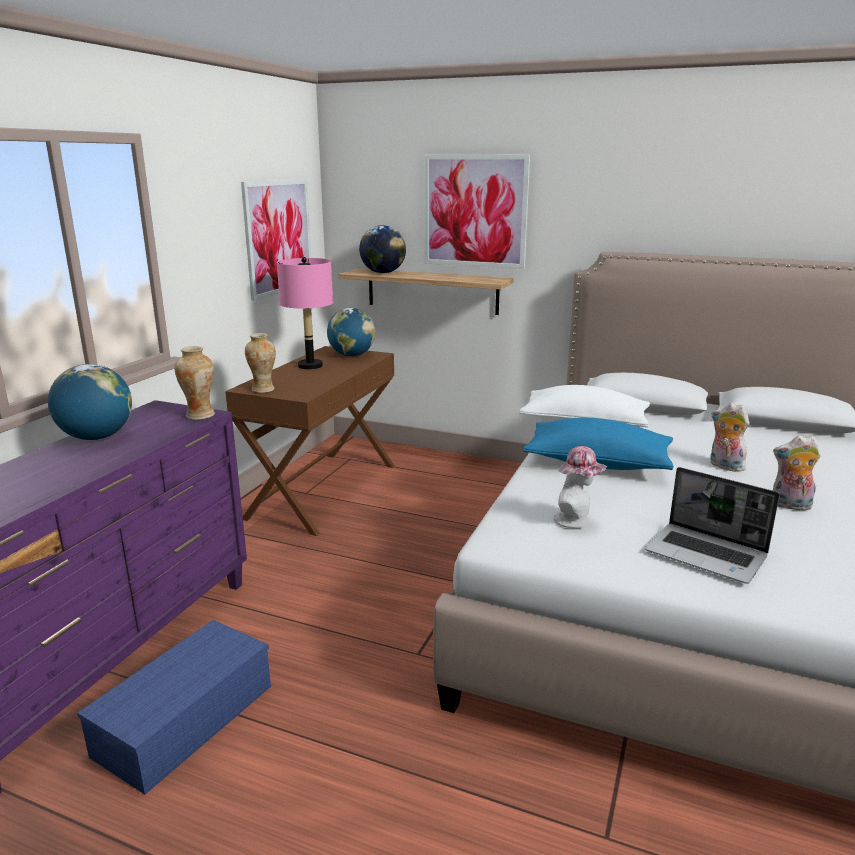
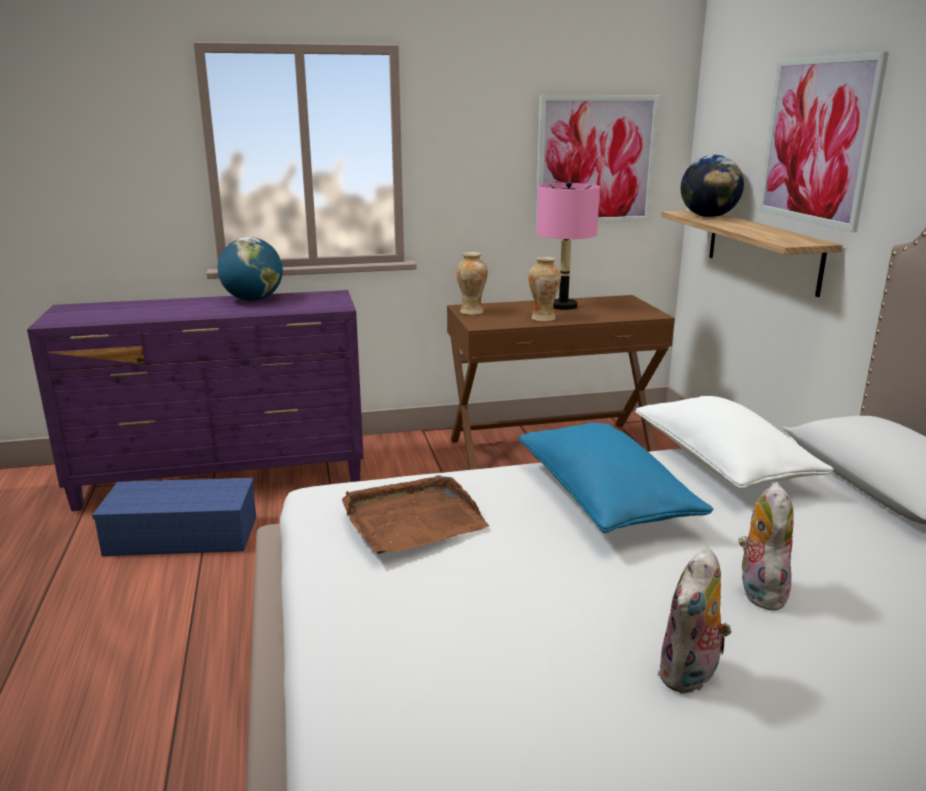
camera: 55 degrees right, 0 degrees up
(200, 415) = (333, 306): vase -> vase (543, 318)
(352, 355) = (627, 308): globe -> none
(576, 520) = (412, 519): hat -> brown tray
(707, 554) = (423, 625): laptop -> none
(790, 506) = (690, 676): plush toy -> plush toy turned 120 degrees counterclockwise

